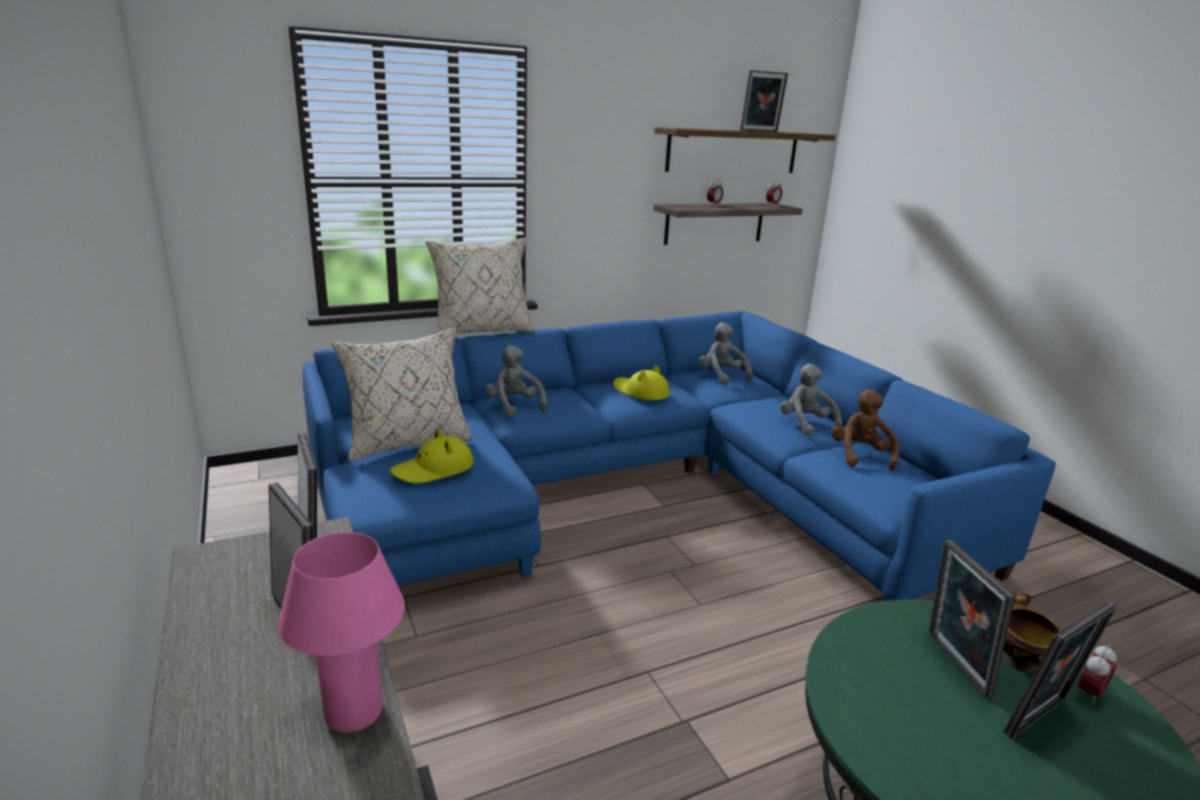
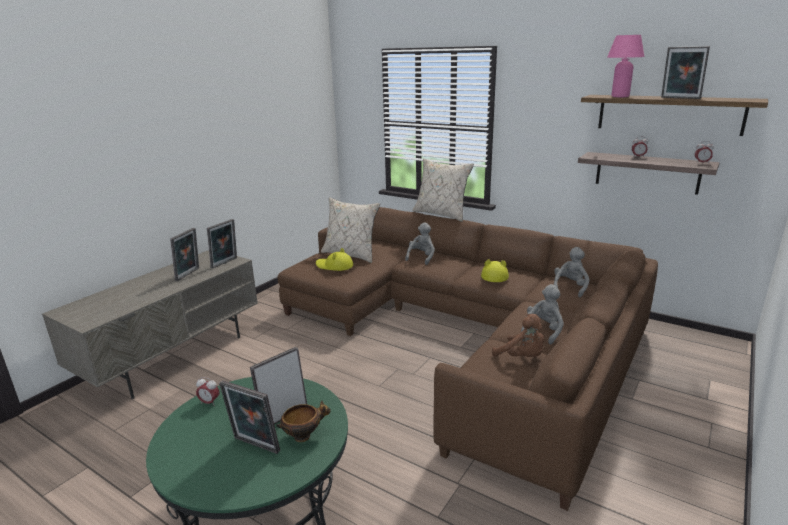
camera: 60 degrees right, 0 degrees up
(354, 712) = (150, 296): pink table lamp -> pink table lamp (620, 96)
(637, 487) = (468, 333): blue sofa -> brown sofa
(860, 456) = (522, 357): brown plush toy -> brown plush toy turned 75 degrees clockwise
(1089, 694) = (290, 463): alarm clock -> alarm clock (209, 403)

